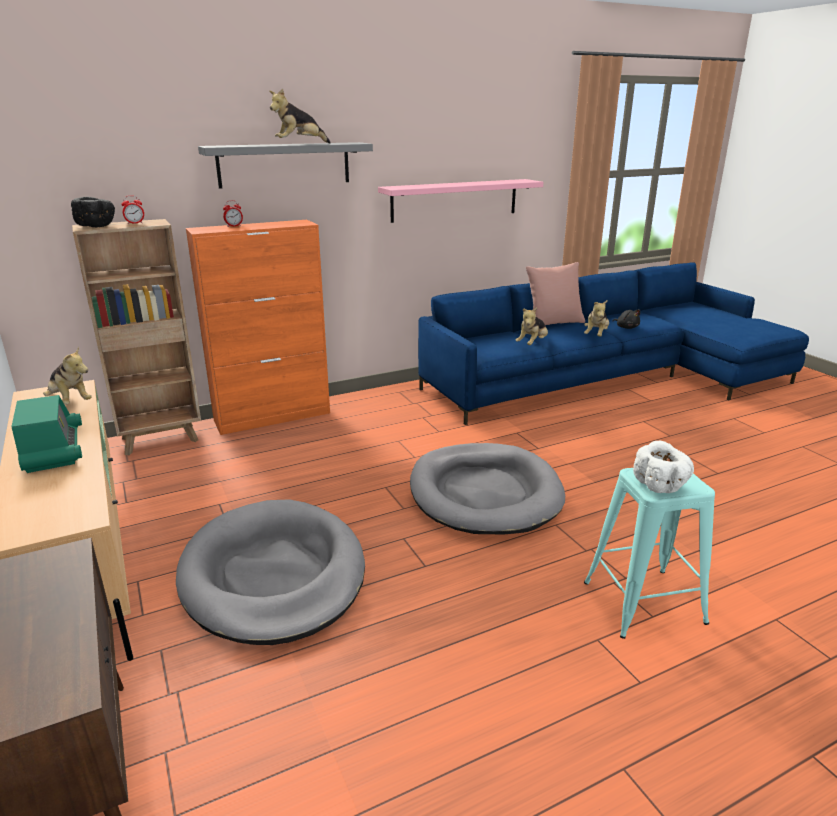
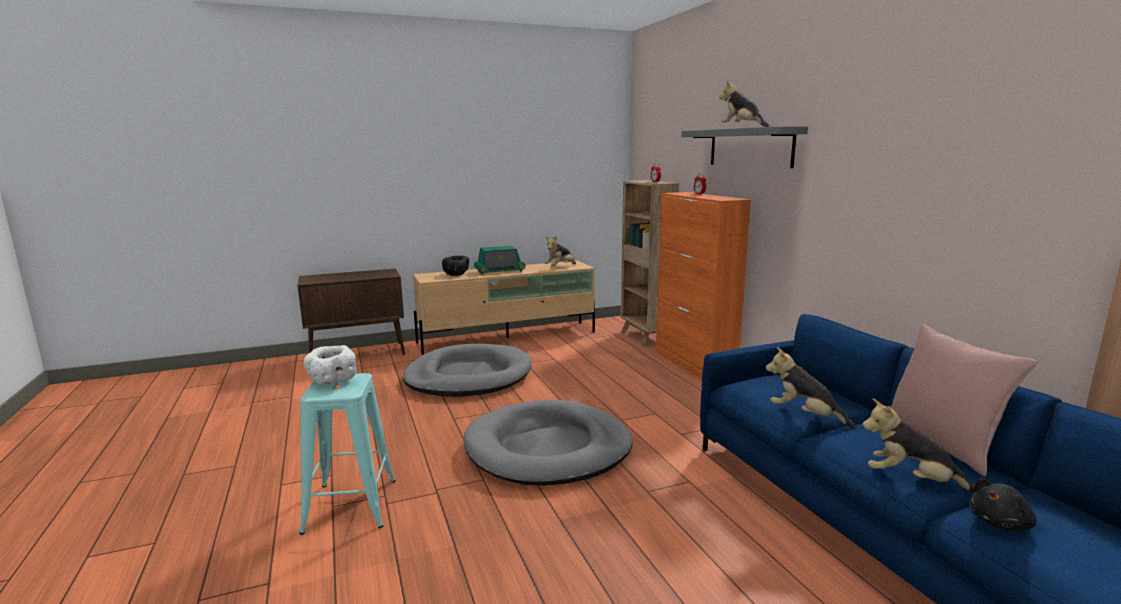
camera: 95 degrees right, 10 degrees down
(97, 226) = (643, 181): black bowl -> black bowl (456, 274)
(455, 200) = (908, 206): pink shelf -> none

